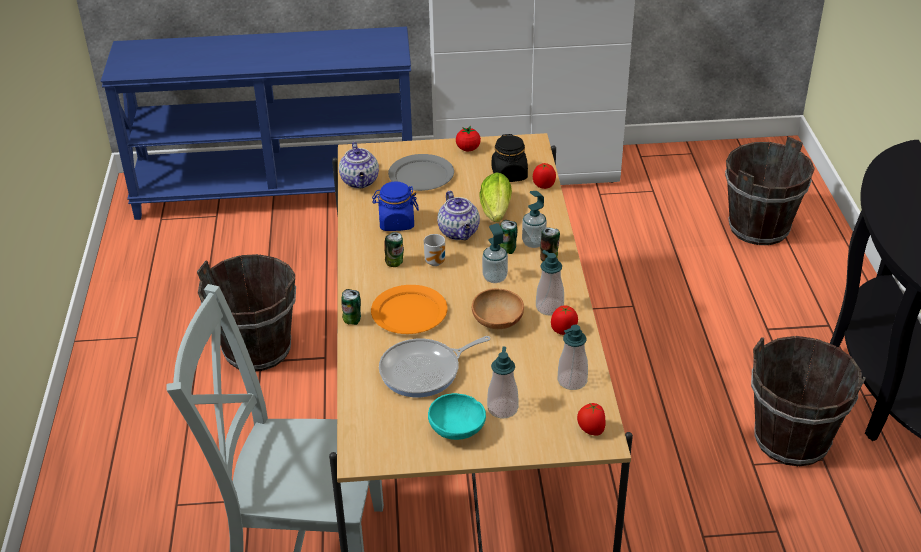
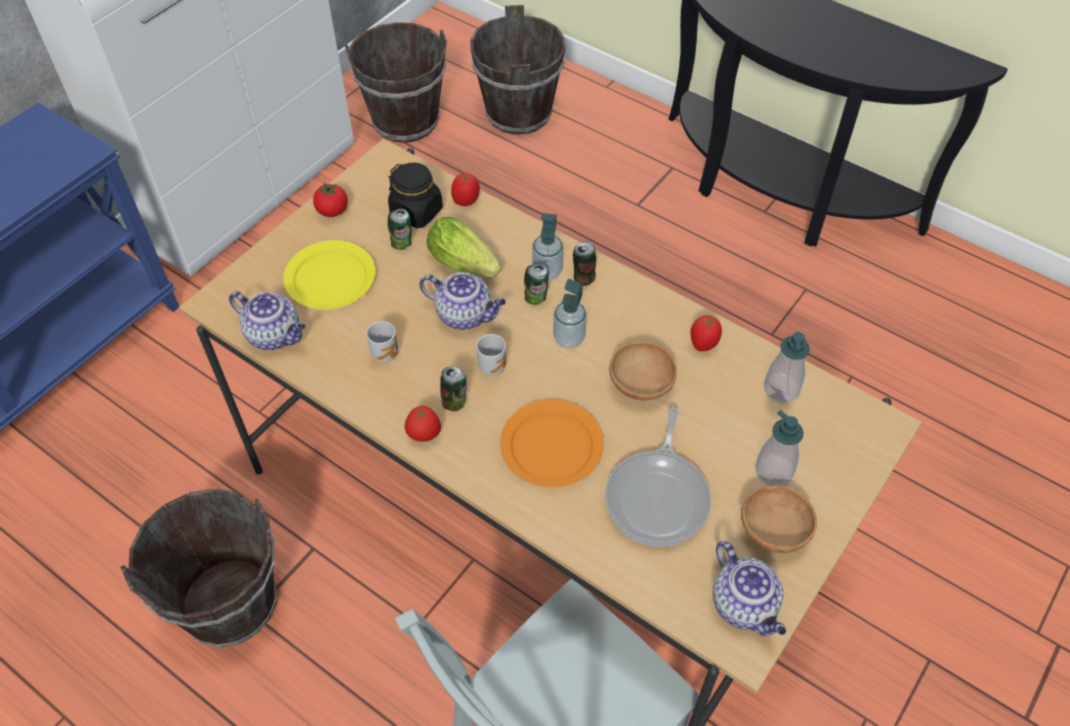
camera: 50 degrees left, 15 degrees up
(352, 320) = (512, 505): can -> can (402, 244)
(389, 444) = (745, 606): none -> teapot
(396, 222) = (387, 354): blue jar -> mug
(420, 175) = (329, 278): grey plate -> yellow plate
(458, 430) = (774, 530): turquoise bowl -> brown bowl
(549, 307) = (658, 329): soap dispenser -> none
(590, 431) = (862, 425): tomato -> tomato (424, 435)
(792, 440) = (769, 290): brown bucket -> brown bucket (405, 121)

